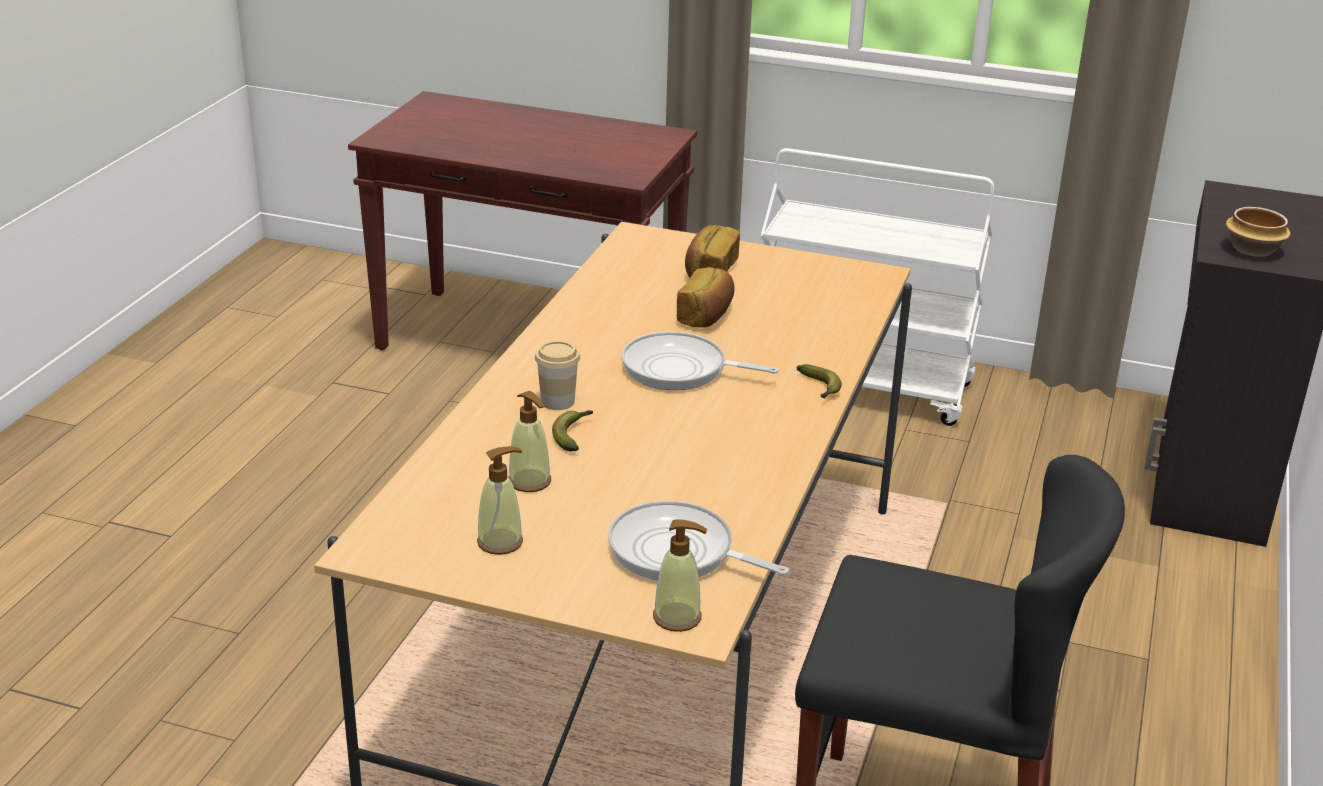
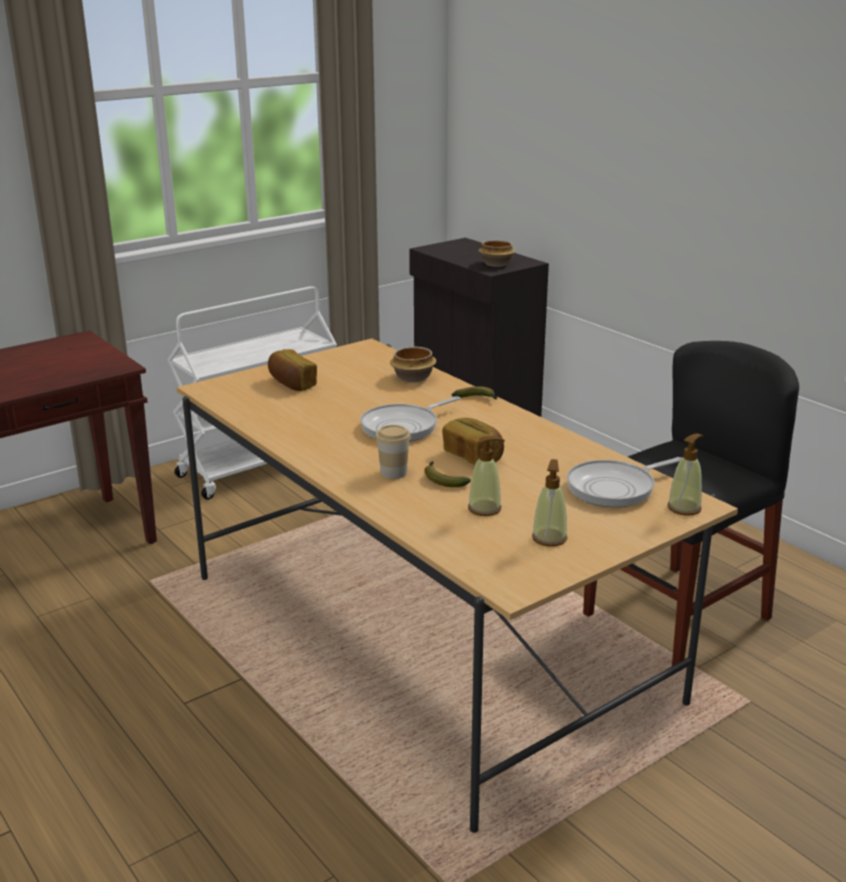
camera: 55 degrees left, 5 degrees down
(706, 315) = (347, 401): bread -> bread (473, 456)
(825, 331) = (413, 378): none -> bowl

